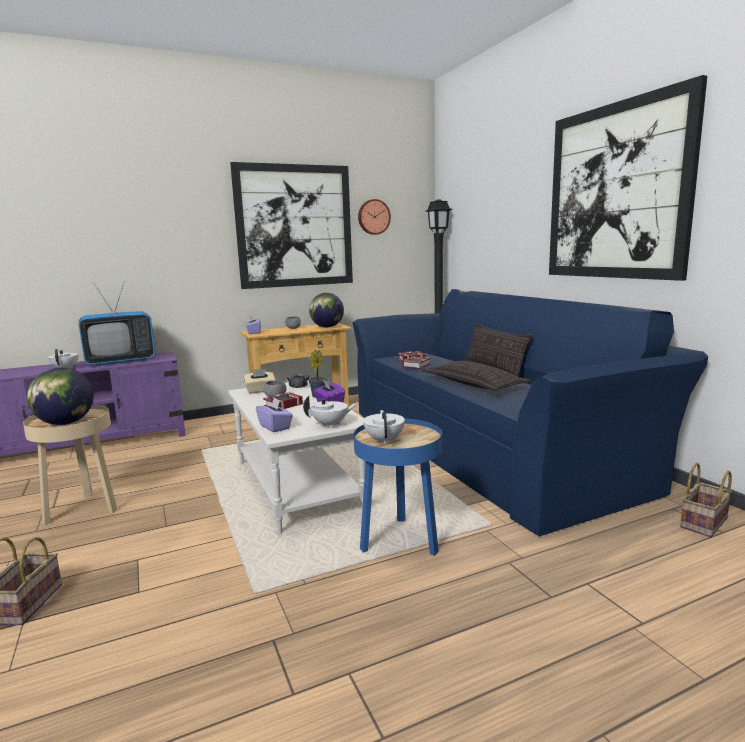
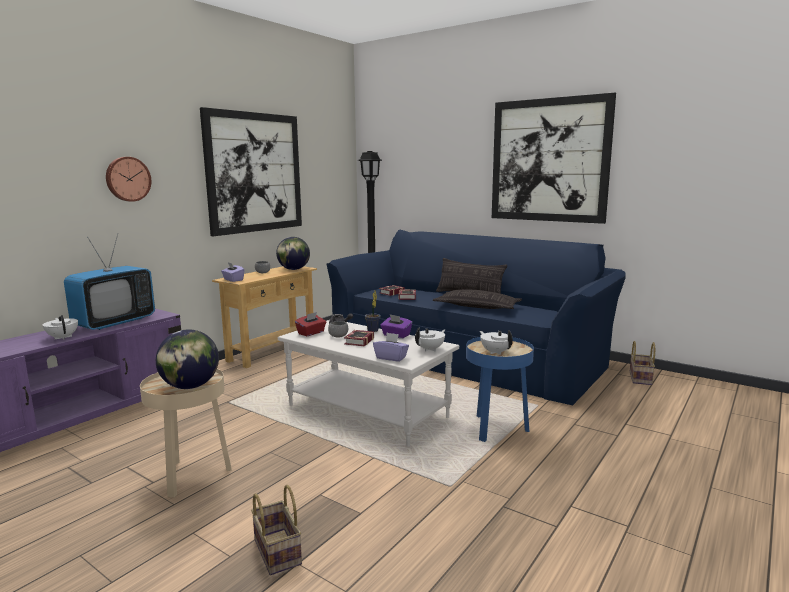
camera: 30 degrees left, 0 degrees up
(260, 391) = (311, 333): beige tissue box -> red tissue box
(373, 217) = (314, 164): wall clock -> wall clock (127, 179)

